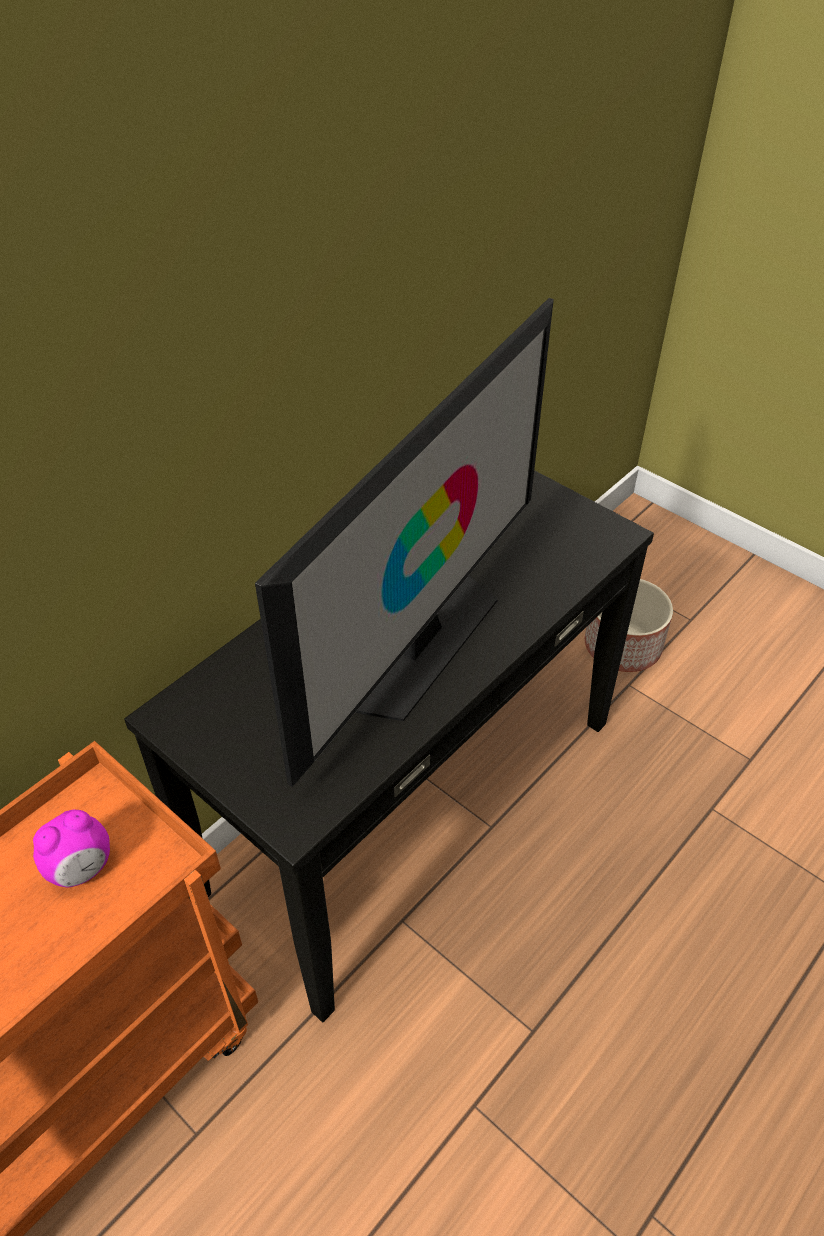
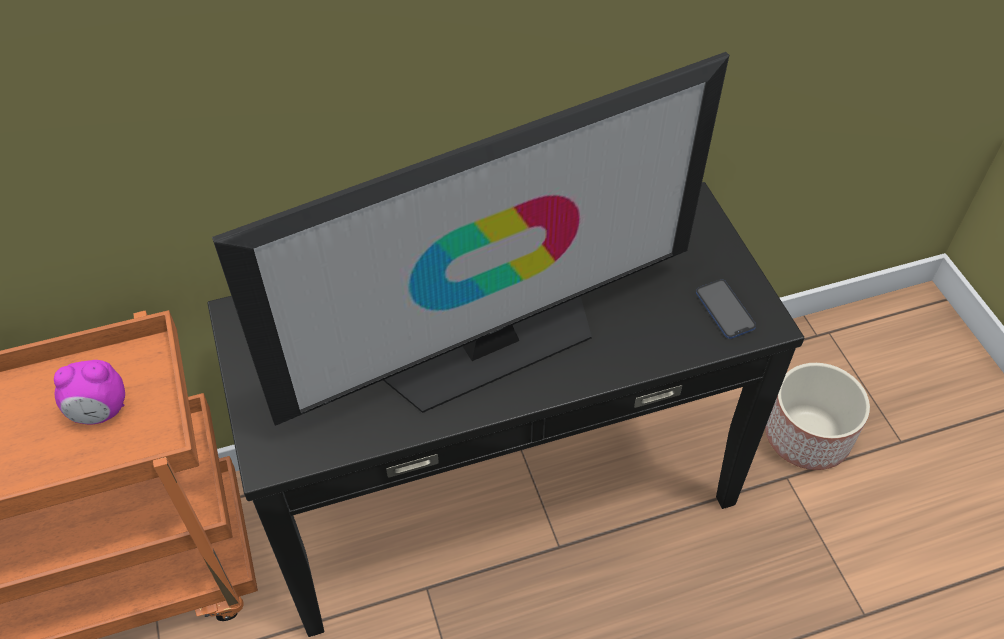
camera: 30 degrees right, 5 degrees up
(582, 537) = (725, 310): none -> phone

